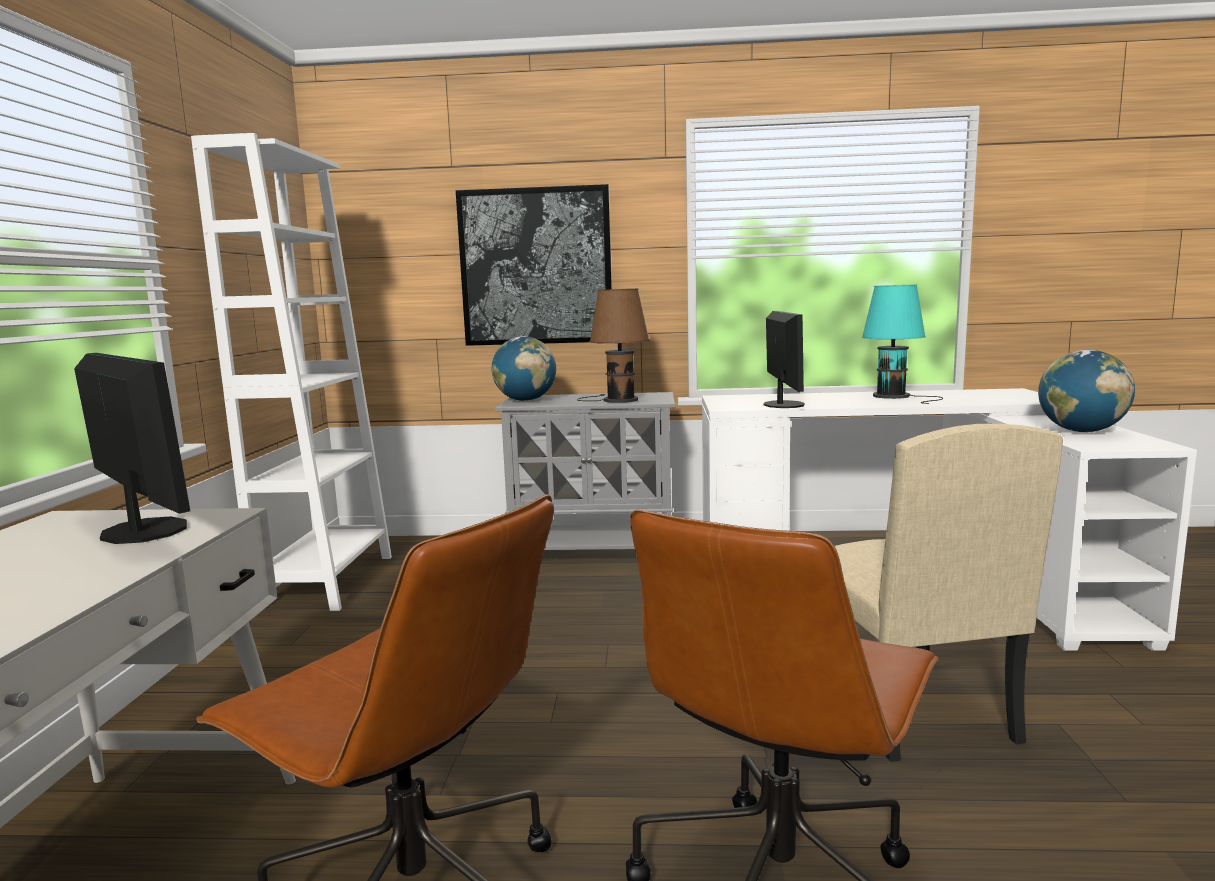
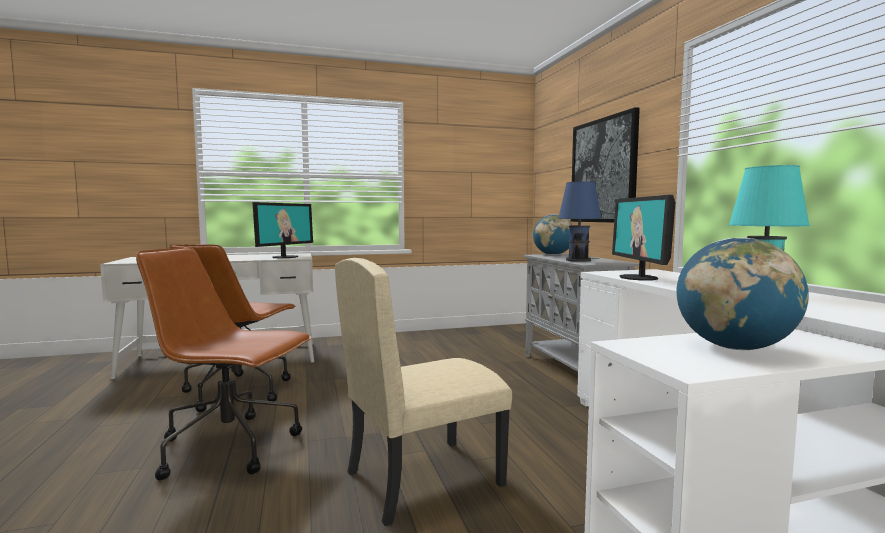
camera: 70 degrees right, 5 degrees down
(327, 581) = (474, 332): white bookcase -> none
(617, 400) = (578, 260): brown table lamp -> blue table lamp
(782, 404) = (639, 277): monitor -> monitor turned 105 degrees clockwise

